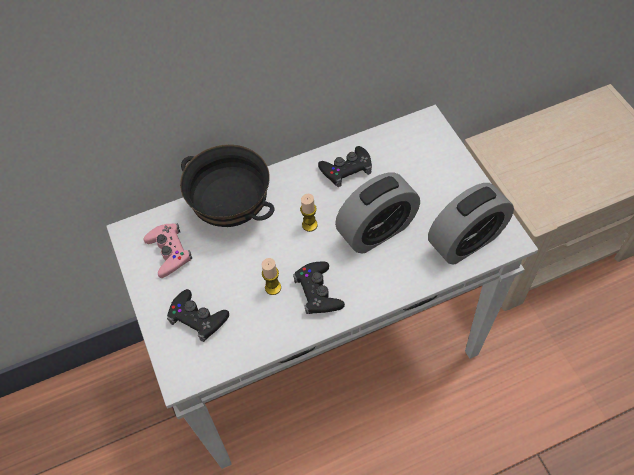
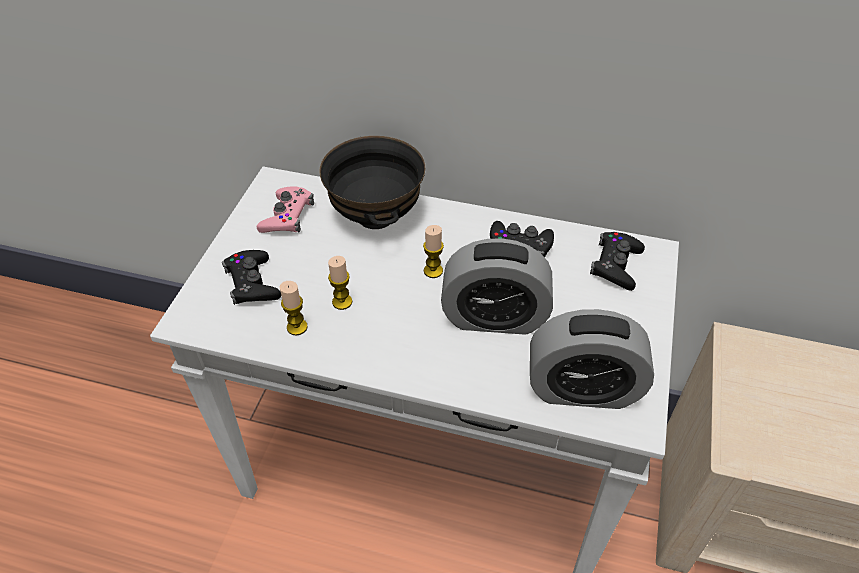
camera: 35 degrees right, 10 degrees down
(261, 326) = (297, 327): none -> candle
(318, 292) = (379, 333): black game controller -> black game controller (616, 265)

